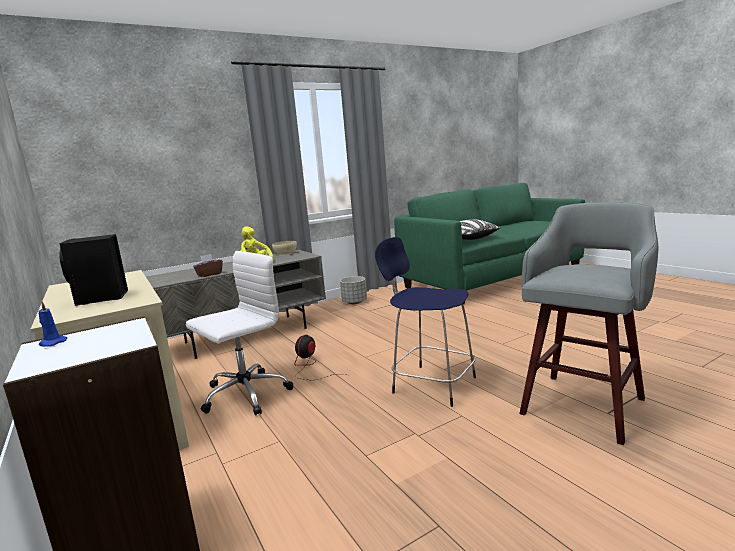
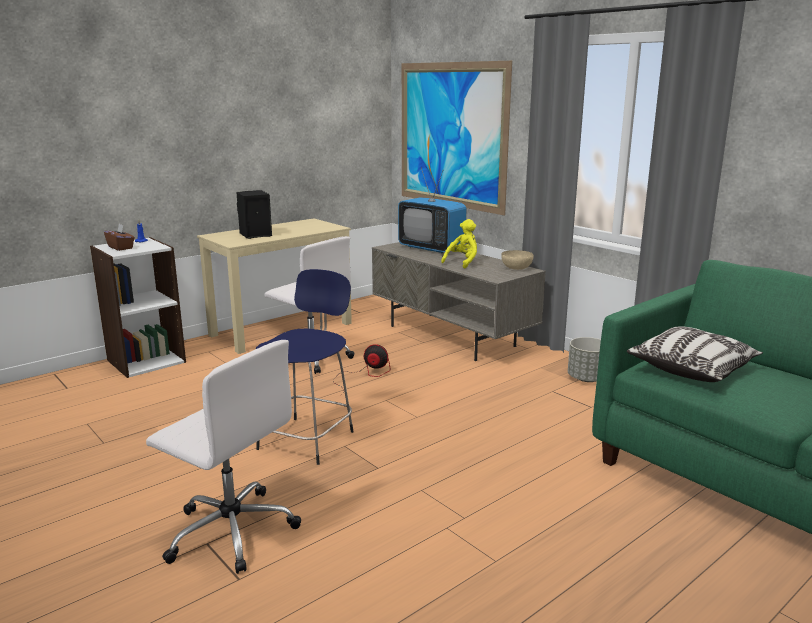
camera: 80 degrees right, 5 degrees up
(145, 169) = (451, 135): none -> picture
(193, 271) = (431, 248): none -> television
(209, 274) = (414, 255): brown tissue box -> brown tissue box (121, 247)
(584, 404) = (231, 530): grey stool -> white office chair

